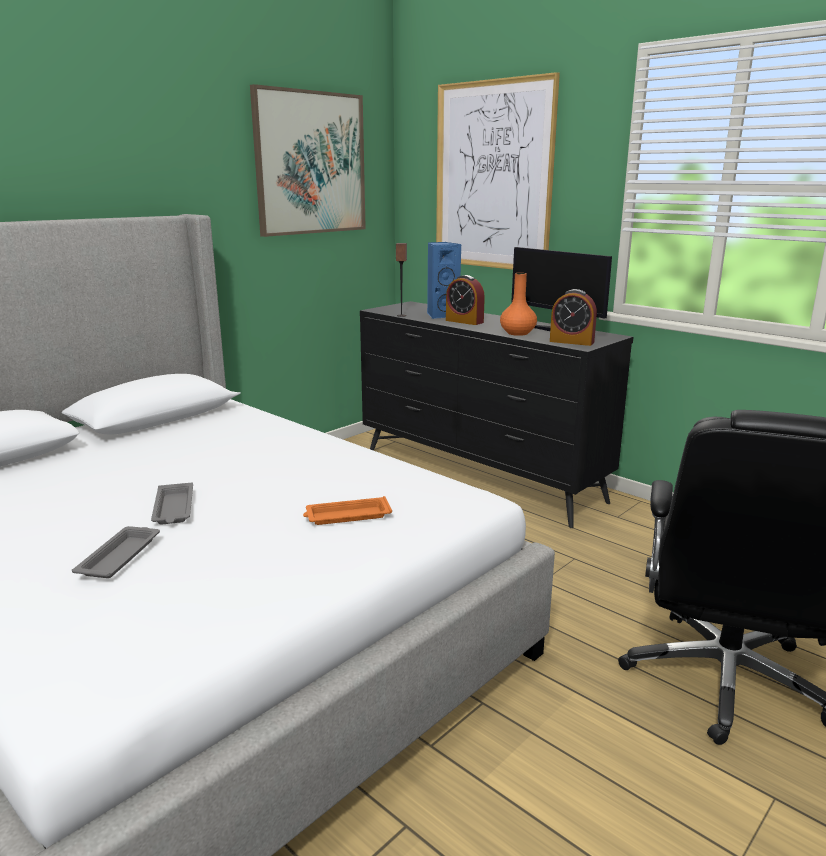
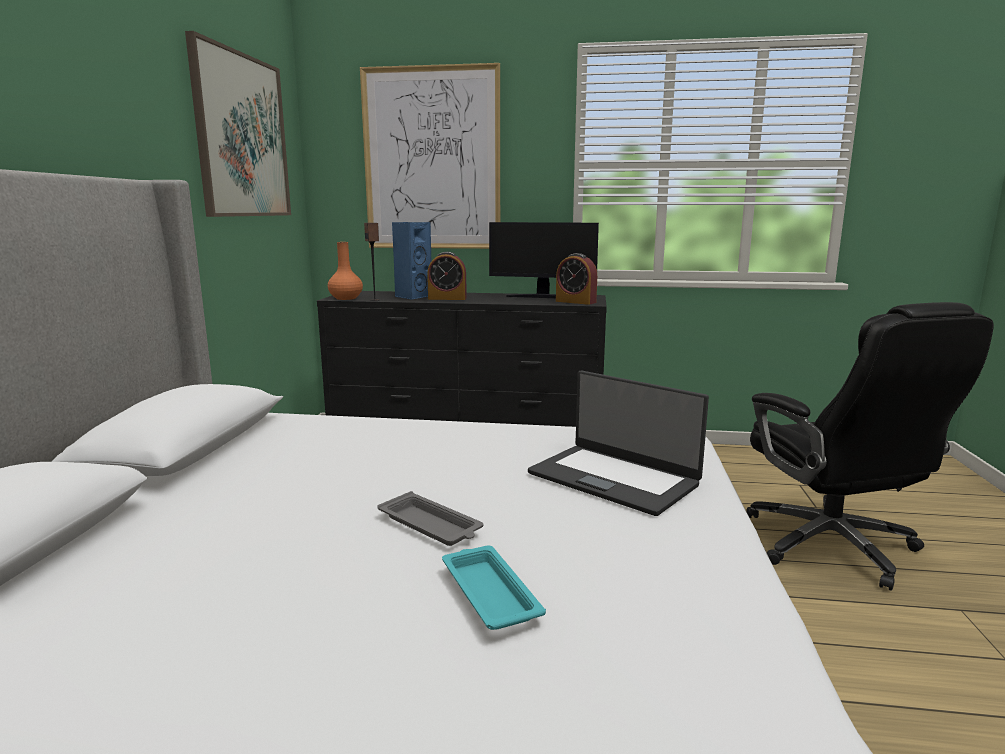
camera: 35 degrees left, 5 degrees down
(120, 556) = (489, 592): grey tray -> turquoise tray
(346, 516) = (614, 478): orange tray -> laptop
(518, 333) = (518, 301): orange vase -> orange vase (346, 298)
(571, 342) = (575, 302): alarm clock -> alarm clock turned 45 degrees clockwise

